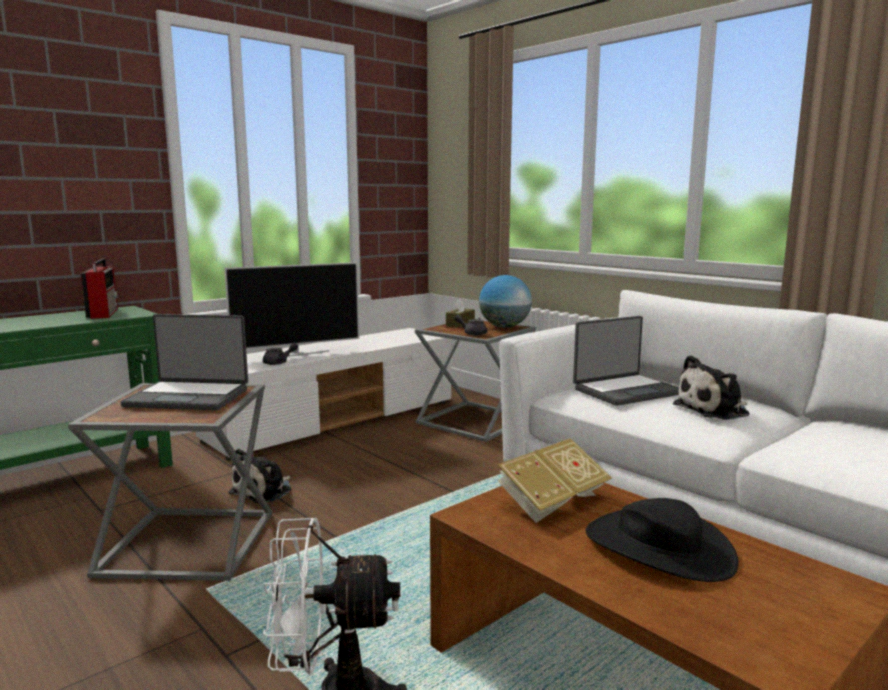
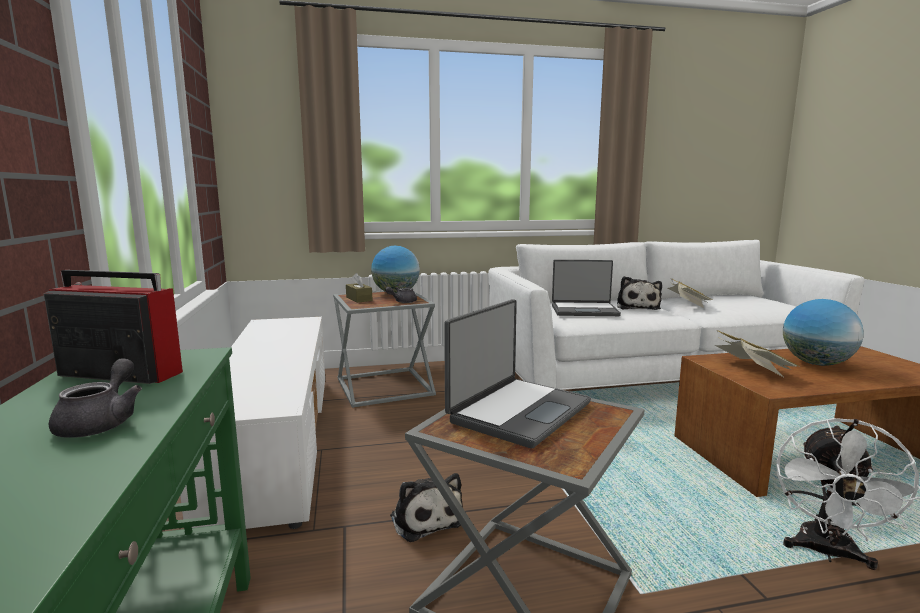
camera: 60 degrees left, 0 degrees up
(279, 363) = (286, 381): grey teapot -> grey teapot (102, 422)
(296, 354) = (261, 369): television -> none
(626, 391) = (584, 310): laptop -> laptop turned 90 degrees clockwise
(658, 547) = (817, 363): black hat -> globe
(819, 432) = (687, 303): none -> book

